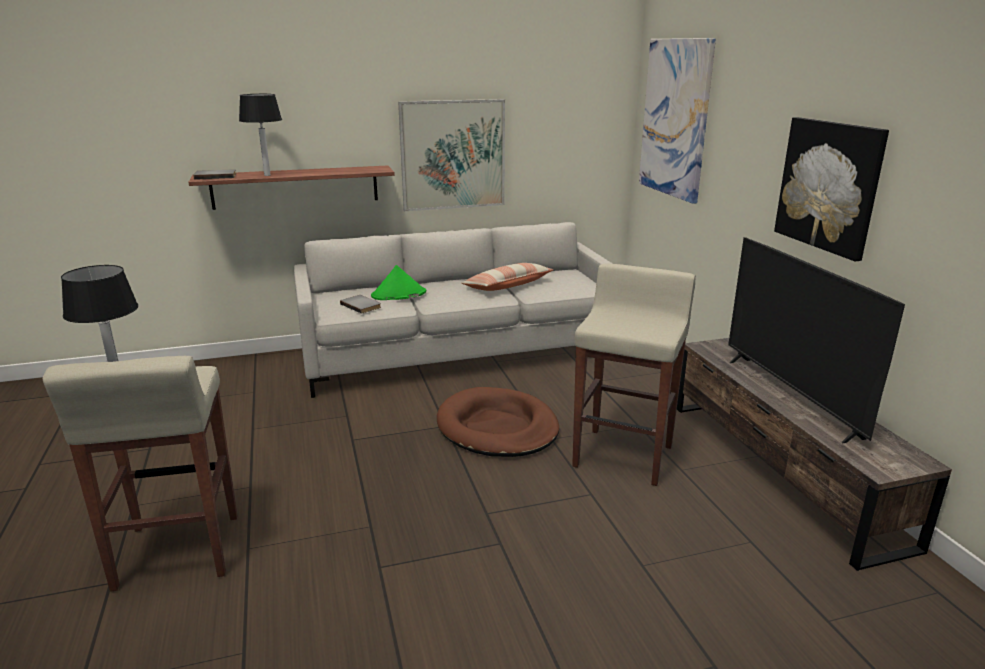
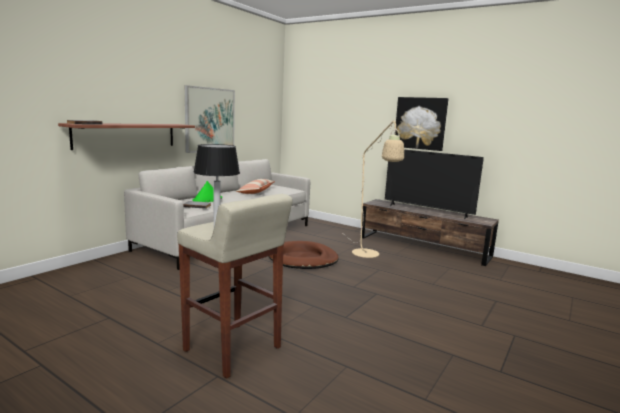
camera: 40 degrees left, 10 degrees down
(267, 175) = (121, 124): table lamp -> none
(624, 455) = (368, 255): beige stool -> beige floor lamp
(675, 118) = (316, 104): picture -> none

